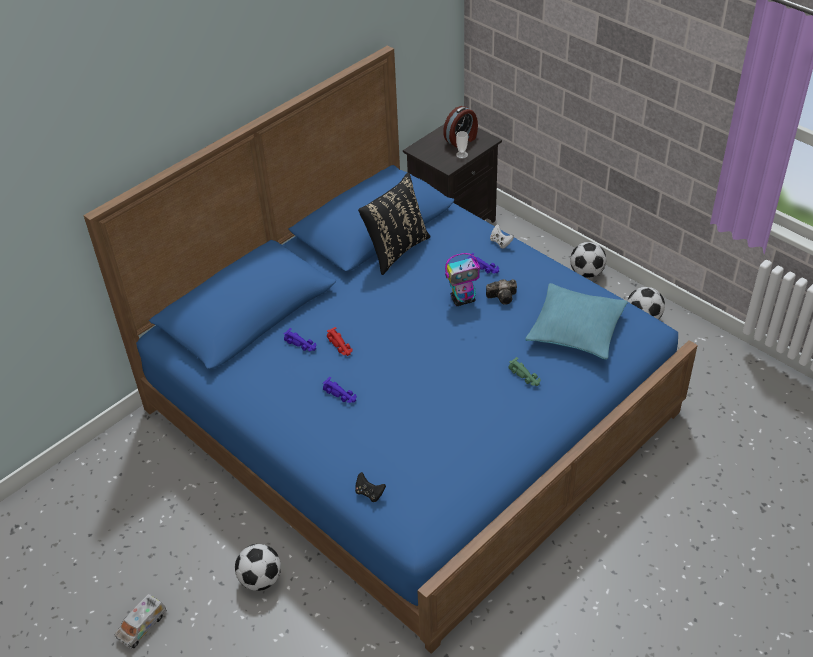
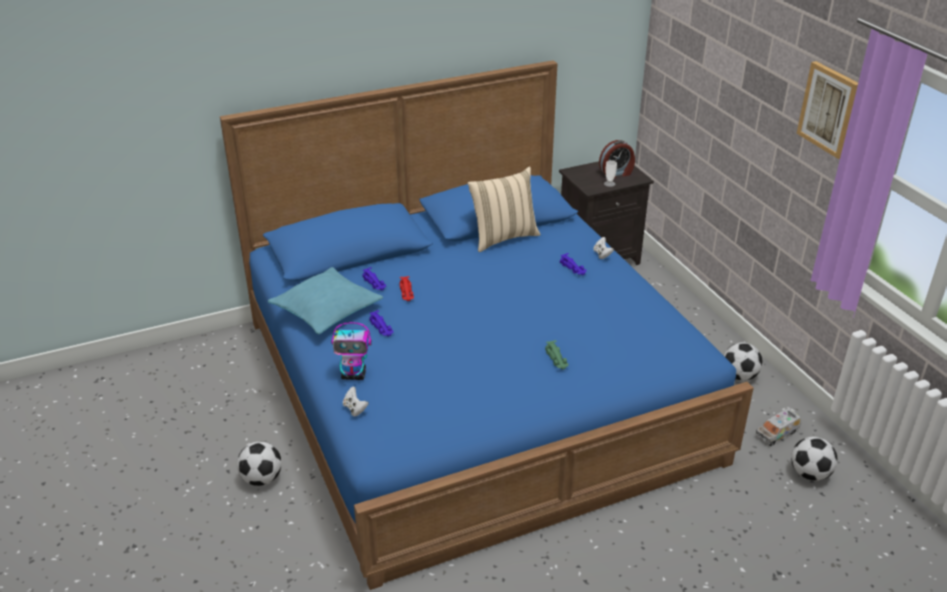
camera: 20 degrees right, 10 degrees down
(142, 626) = (145, 482): toy truck -> toy truck (777, 433)
(369, 493) = (355, 409): black game controller -> white game controller
(395, 250) = (503, 237): black pillow -> beige pillow
(463, 299) = (538, 287): toy robot -> toy robot (354, 375)
(503, 297) = (577, 294): camera -> none
(576, 329) = (630, 337): turquoise pillow -> turquoise pillow (326, 310)
(586, 273) = (703, 325): football -> football (809, 474)
(707, 63) = (829, 109): none -> picture

